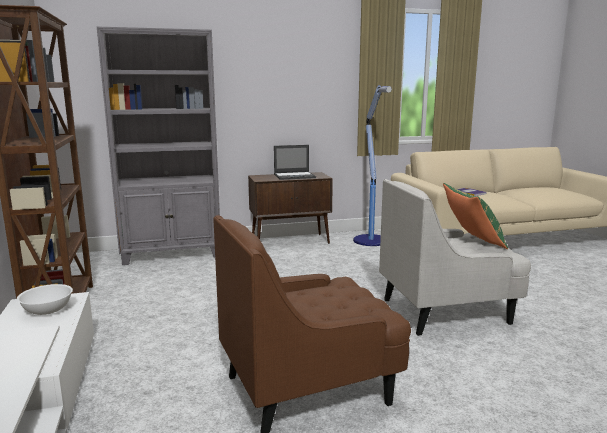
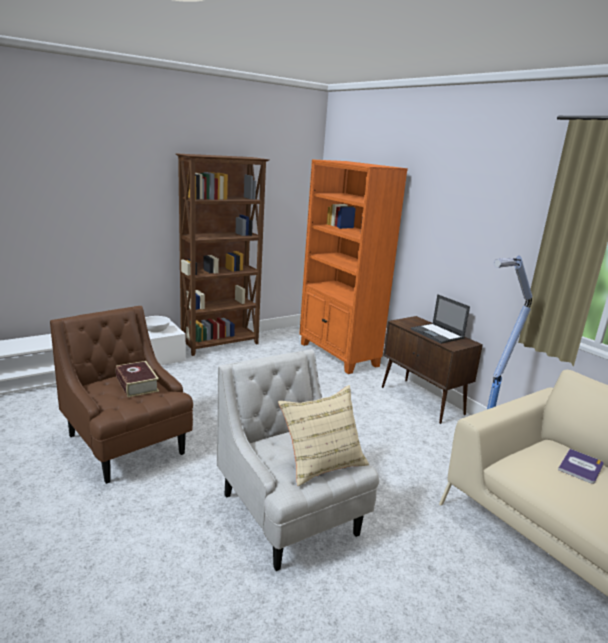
camera: 70 degrees right, 5 degrees up
(172, 254) = (338, 355): grey bookcase -> orange bookcase
(315, 294) = (137, 384): none -> book
(472, 241) = (322, 463): green pillow -> beige pillow

